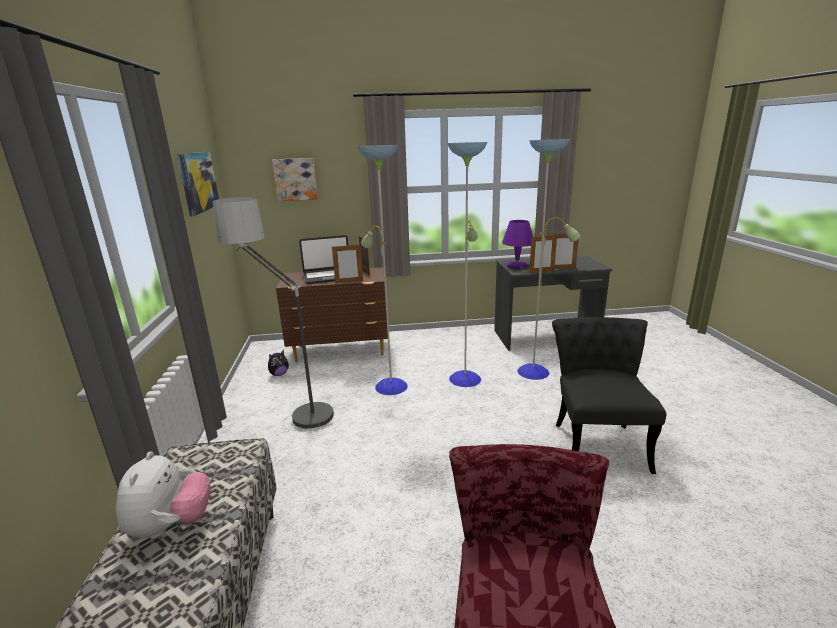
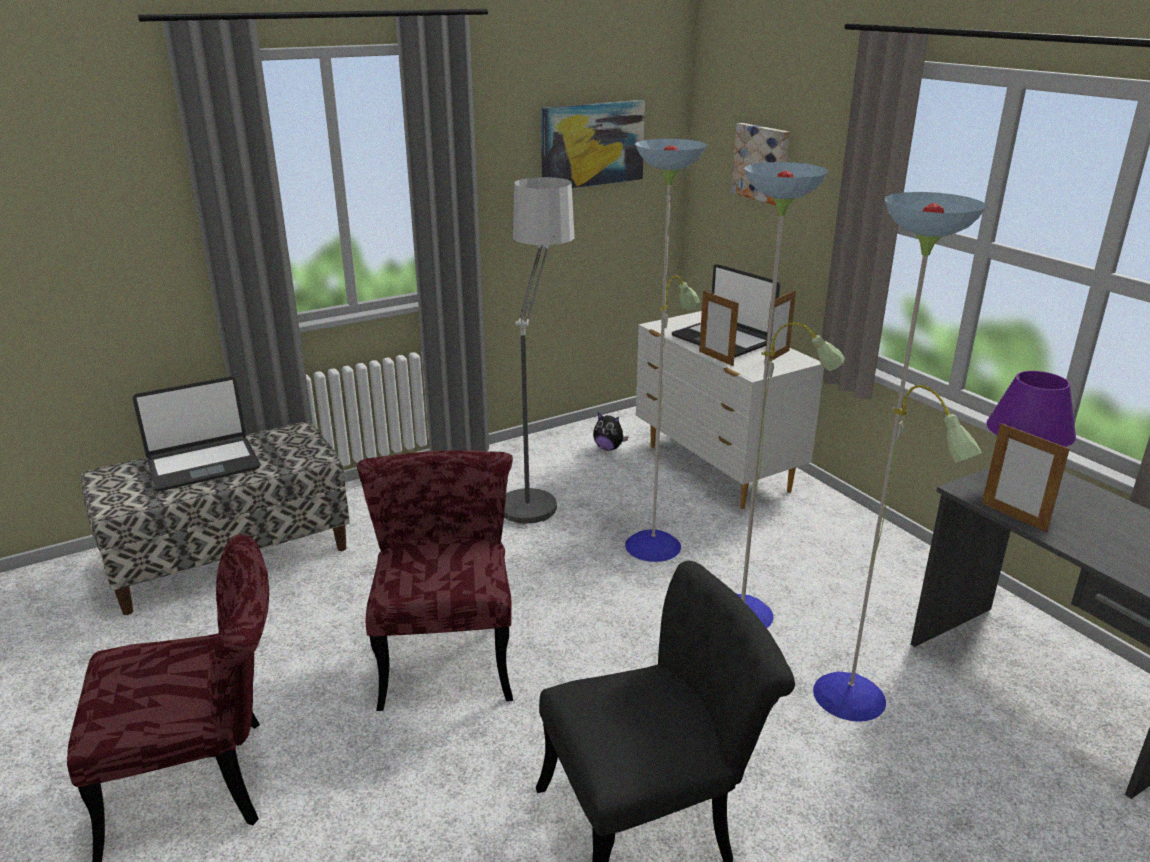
camera: 65 degrees right, 5 degrees up
(171, 525) = (203, 464): plush toy -> laptop
(341, 351) = (717, 469): brown dresser -> white dresser
(436, 482) = (447, 651): none -> red chair
(562, 268) = (1080, 542): picture frame -> none

